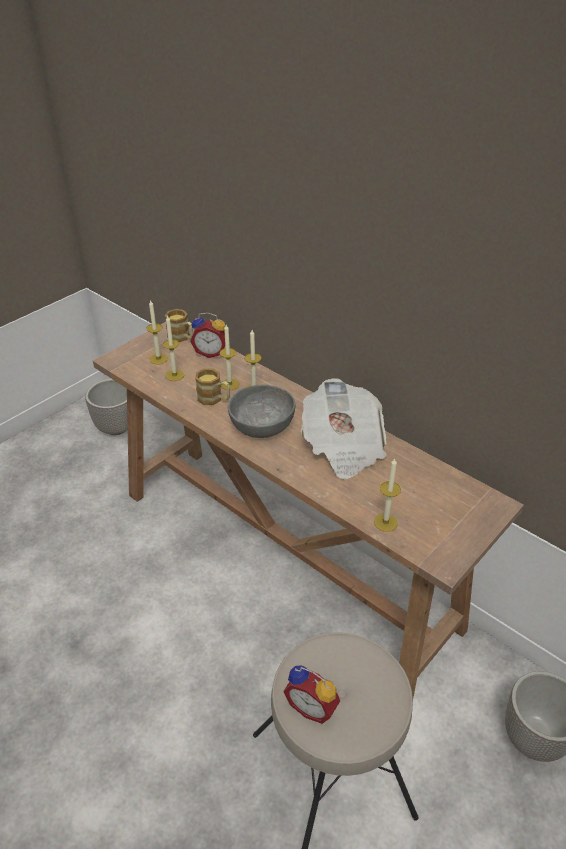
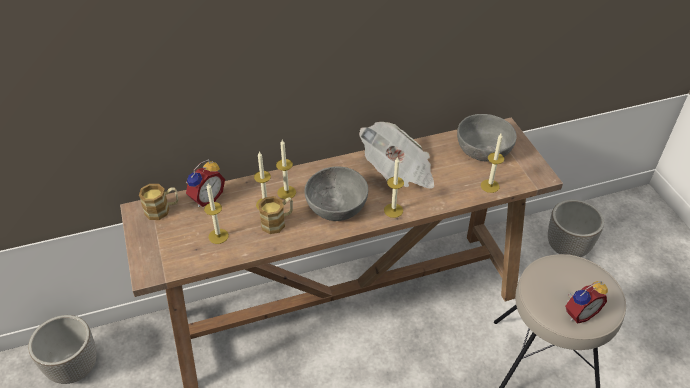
camera: 60 degrees left, 5 degrees up
(158, 359) = (181, 238): candle -> candle (393, 210)
(441, 498) = (483, 149): none -> grey bowl

